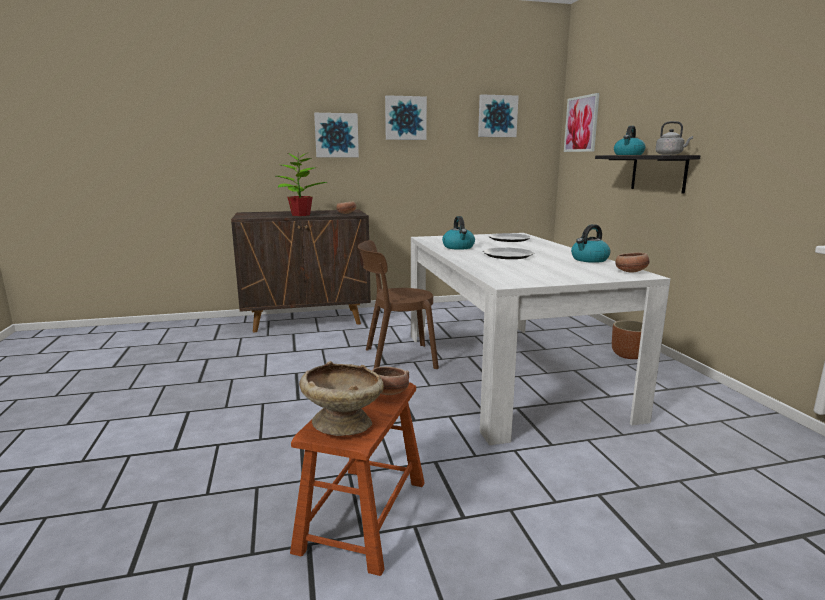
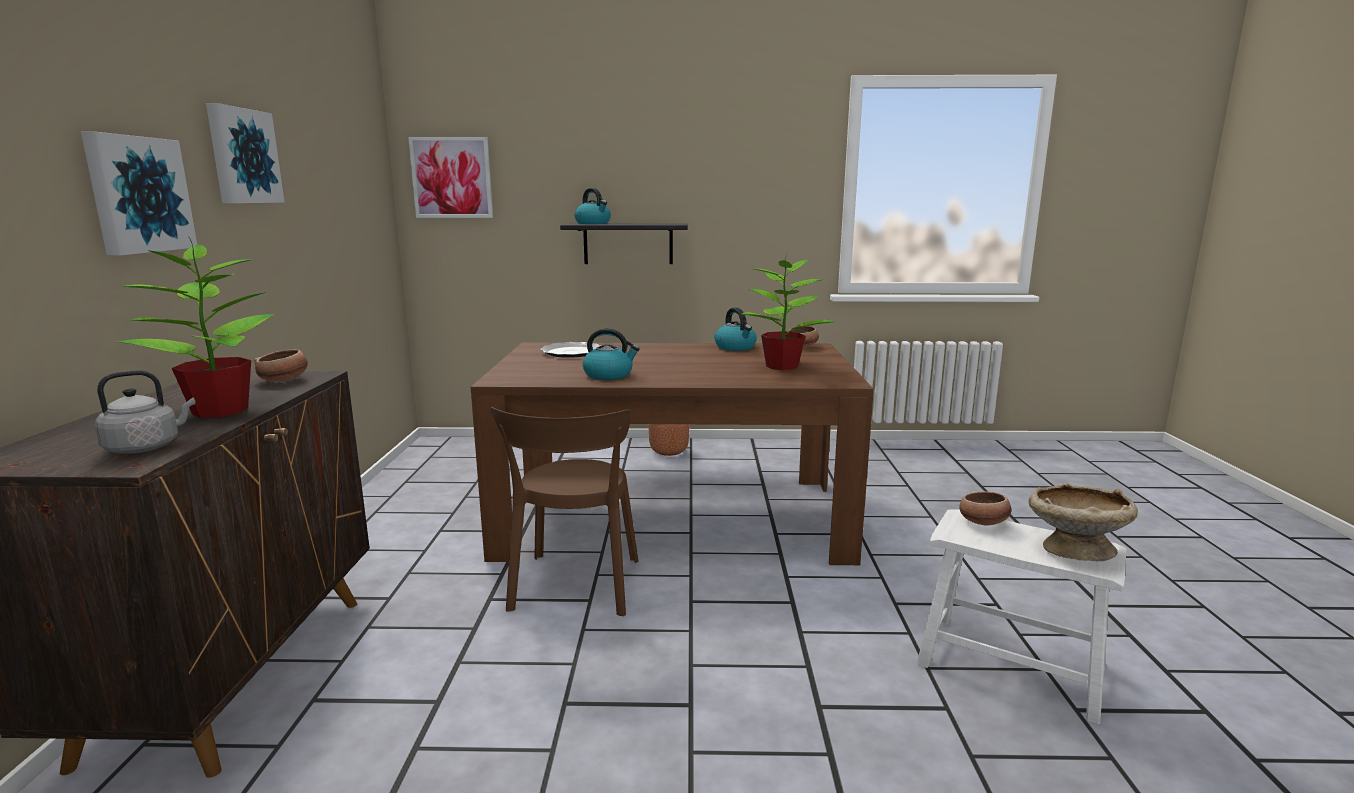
camera: 75 degrees left, 0 degrees up
(364, 514) = (1010, 664): brown stool -> white stool
(497, 116) = (342, 159): picture -> none
(507, 371) = (673, 518): white dining table -> brown dining table
(508, 255) = (689, 365): plate -> none
(539, 270) = (782, 366): none -> potted plant
(670, 154) = (672, 223): grey kettle -> grey kettle (147, 447)

